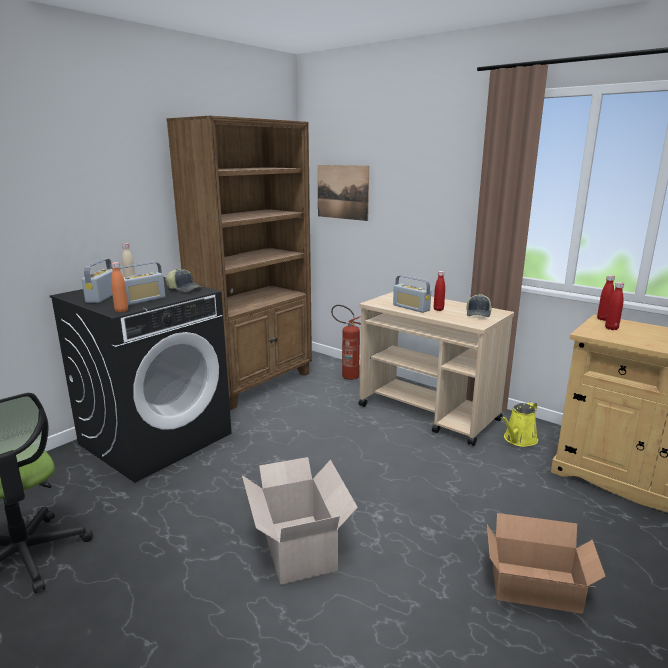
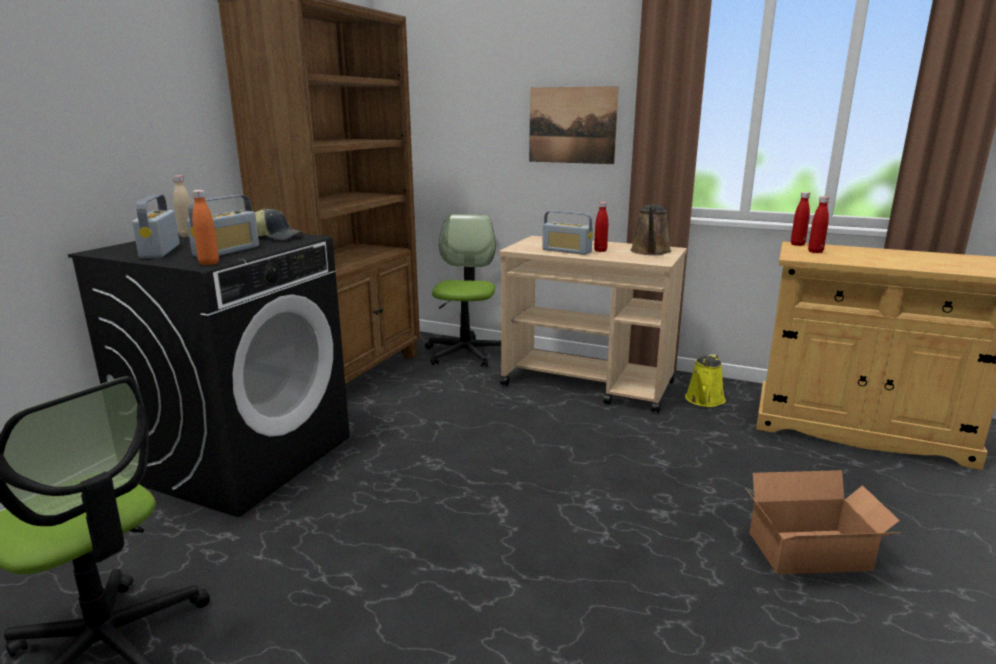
camera: 15 degrees left, 0 degrees up
(298, 546) = (511, 557): cardboard box -> none
(342, 192) = (444, 115): picture -> picture (572, 125)
(346, 376) = (465, 353): fire extinguisher -> office chair
(478, 314) = (650, 252): cap -> brown watering can

